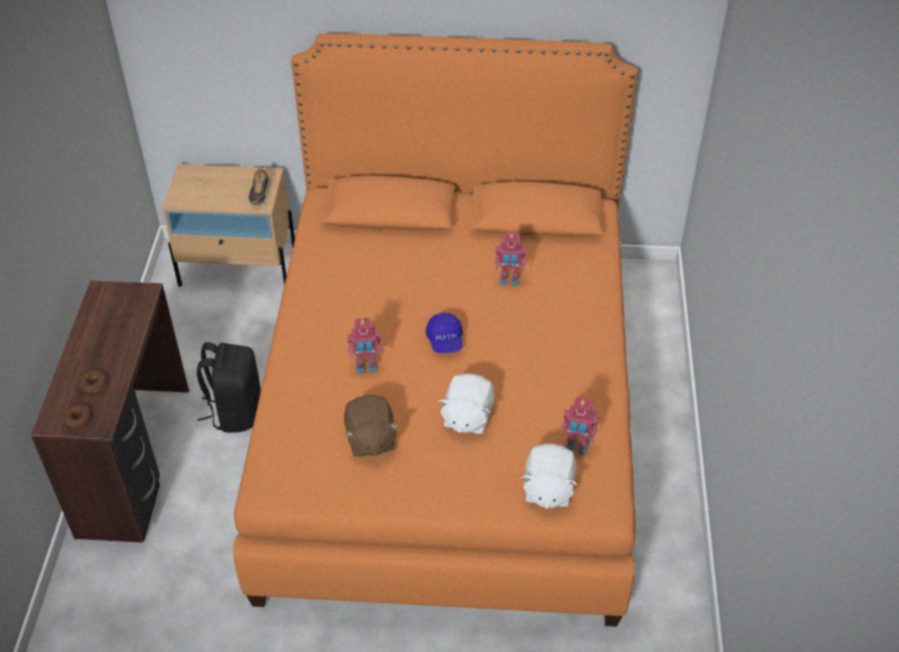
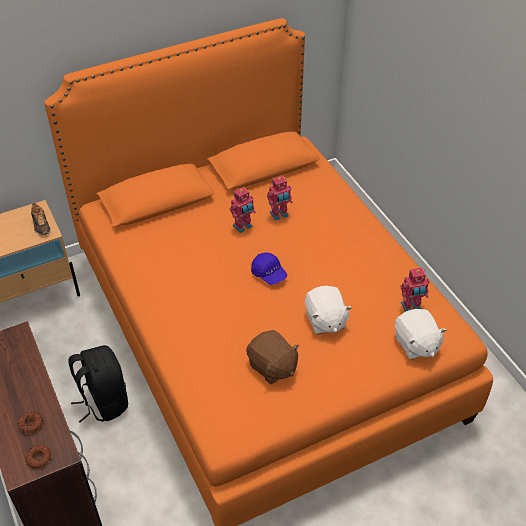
camera: 30 degrees left, 0 degrees up
(366, 367) = (228, 317): toy robot -> toy robot (243, 227)

